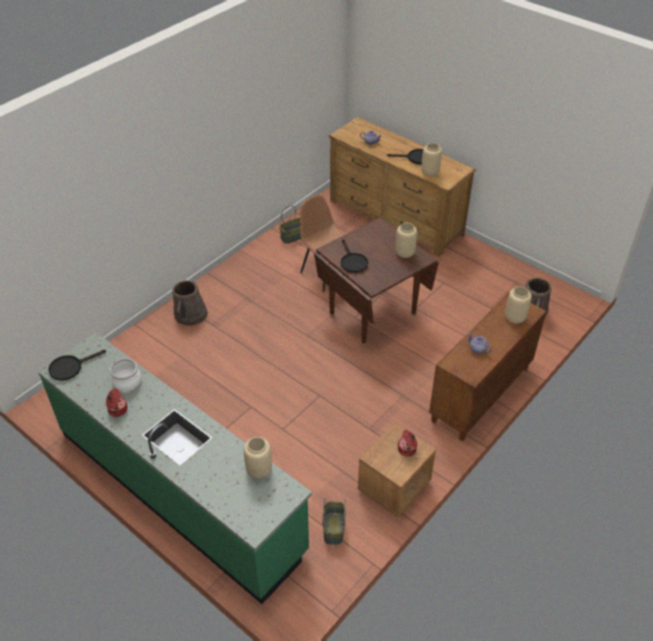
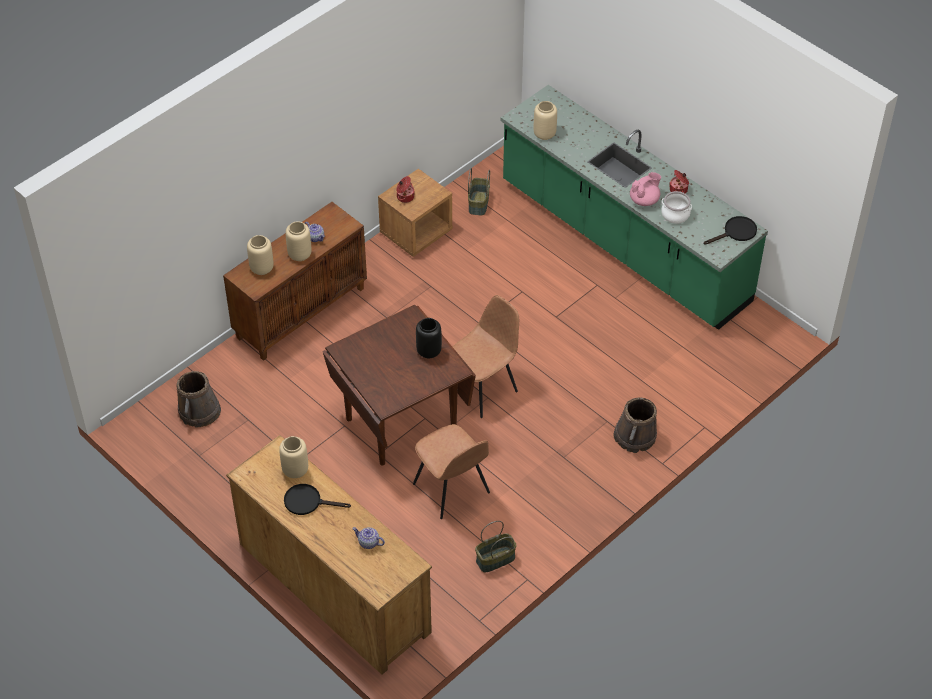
camera: 175 degrees left, 5 degrees up
(155, 396) = (644, 200): none -> pink teapot
(312, 342) = (482, 387): none -> brown chair
(352, 262) = (429, 351): black frying pan -> black vase
(405, 253) = (362, 358): beige vase -> beige vase (299, 254)

